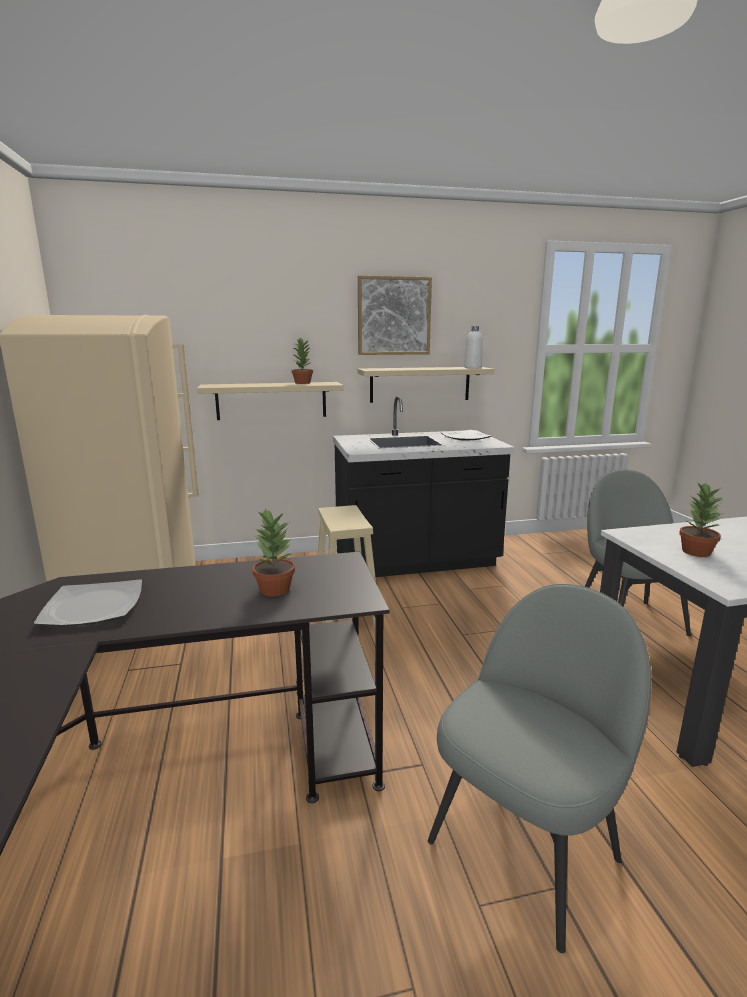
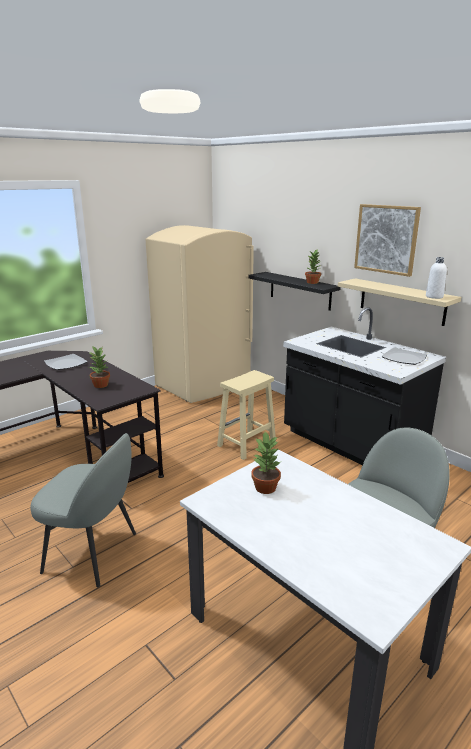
camera: 60 degrees right, 5 degrees up
(271, 400) = (300, 290): beige shelf -> black shelf

